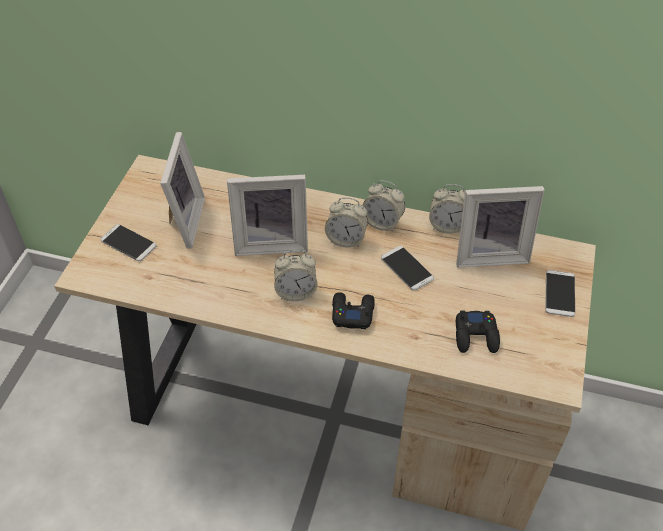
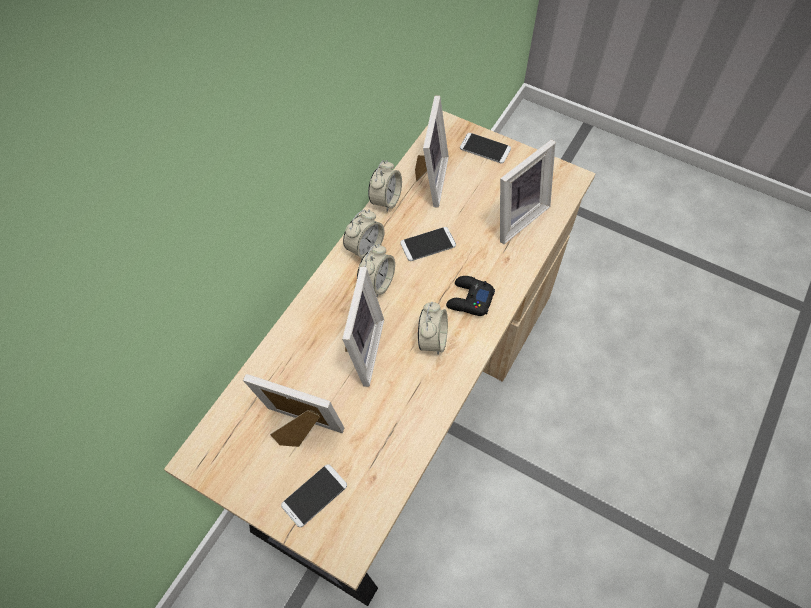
camera: 75 degrees left, 10 degrees up
(476, 336) = (515, 216): black game controller -> picture frame

